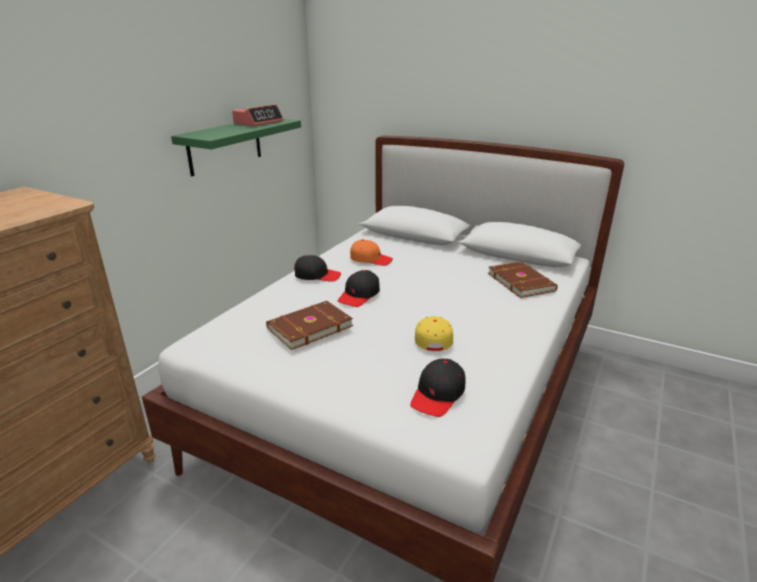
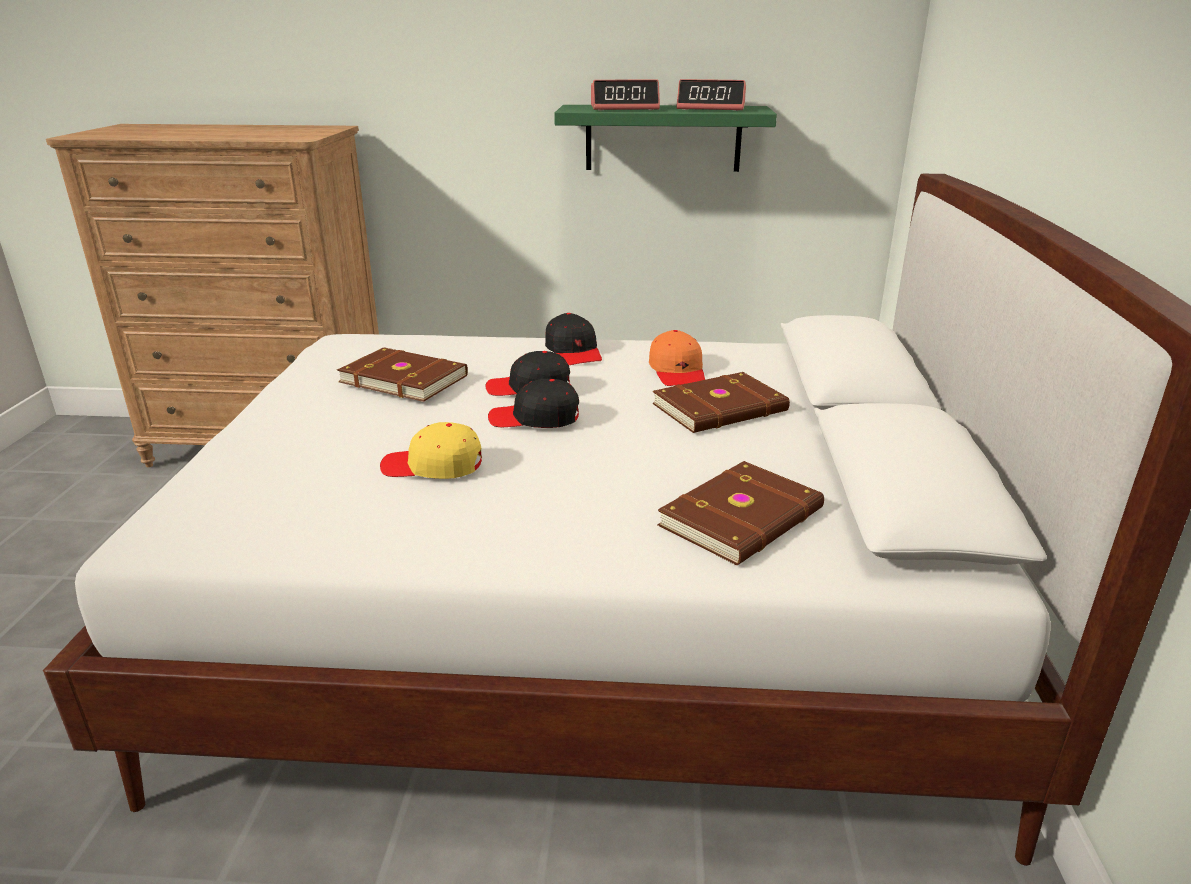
camera: 65 degrees right, 0 degrees up
(224, 131) = (624, 108): none -> alarm clock
(421, 261) = (721, 408): none -> brown book
(432, 338) = (433, 466): yellow cap -> yellow cap turned 150 degrees counterclockwise
(438, 395) = (263, 496): black cap -> black cap (535, 418)

